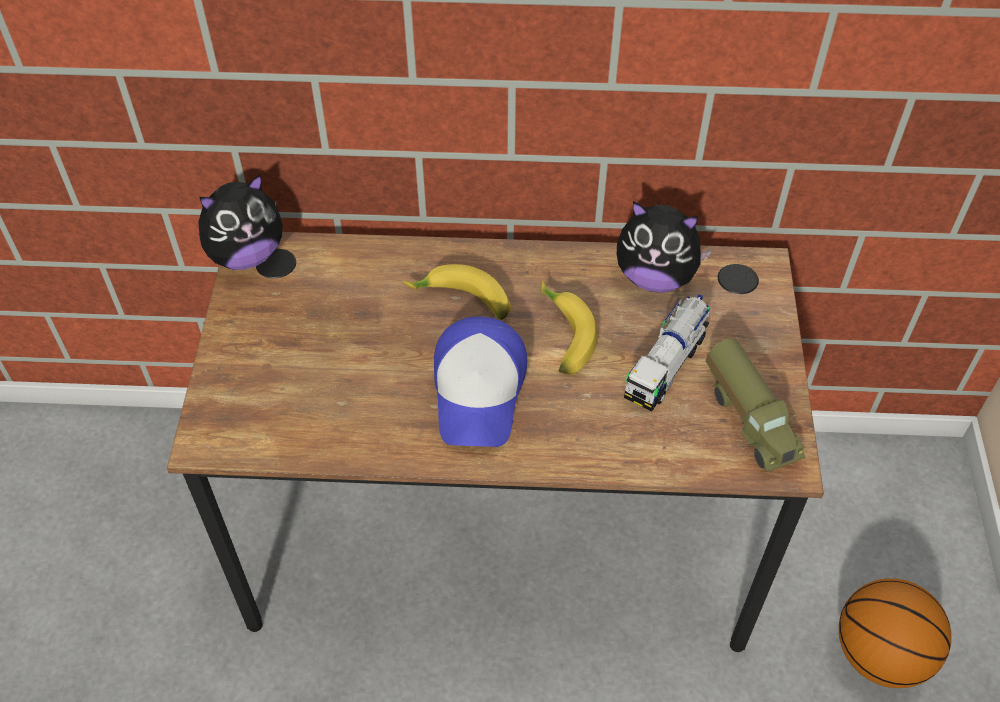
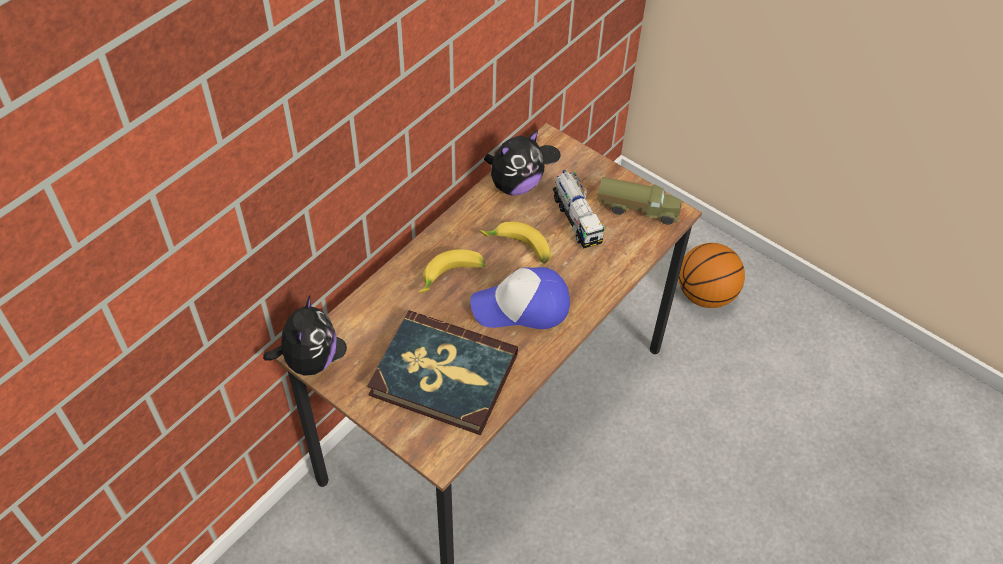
camera: 55 degrees left, 0 degrees up
(319, 377) = (443, 375): none -> book
(479, 391) = (521, 307): cap -> cap turned 135 degrees clockwise

